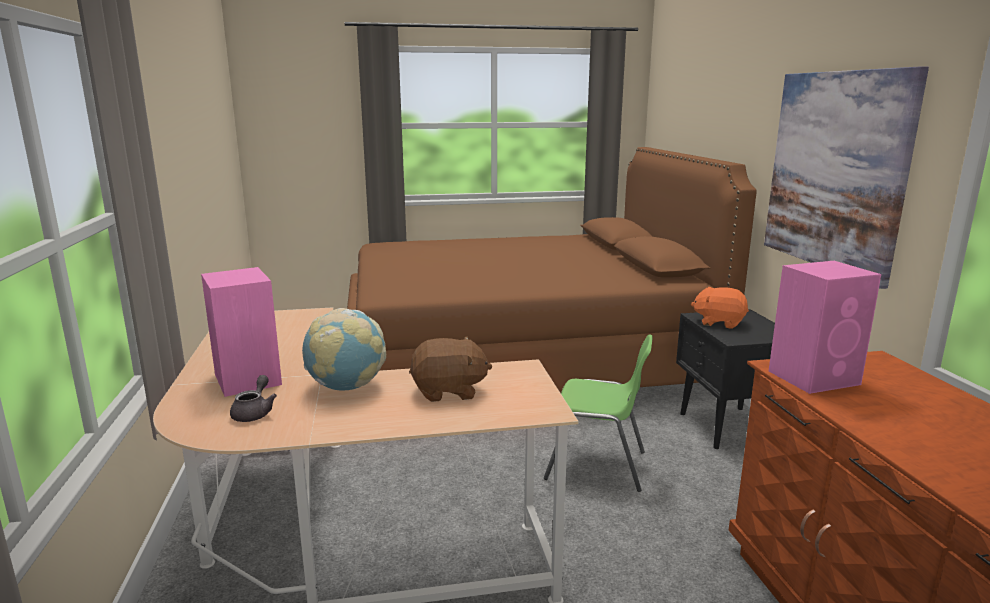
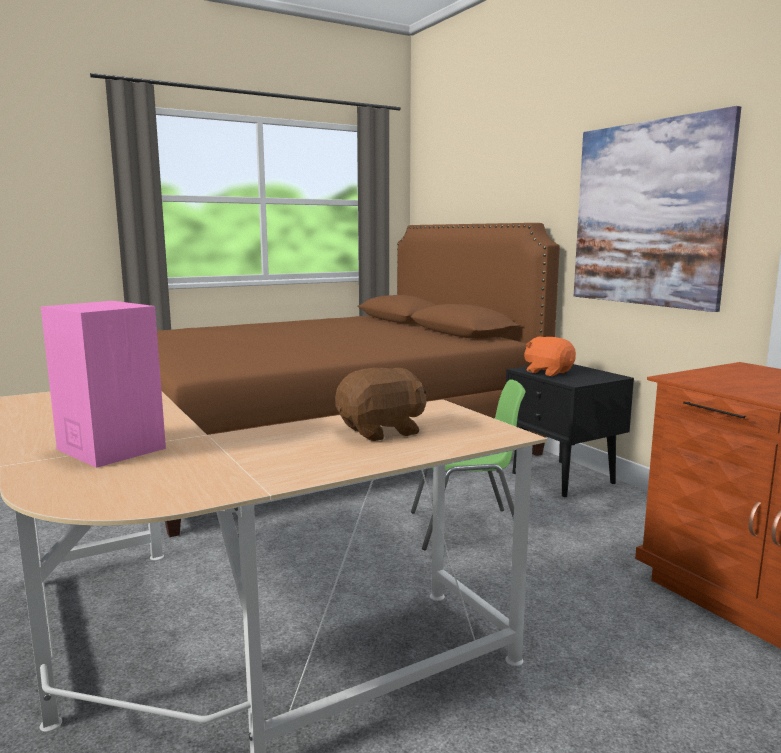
camera: 20 degrees left, 5 degrees down
(254, 413) = (159, 477): grey teapot -> none
(346, 387) = (254, 441): globe -> none
(719, 322) = (548, 372): orange plush toy -> orange plush toy turned 45 degrees clockwise
(815, 377) = (719, 381): pink speaker -> none

